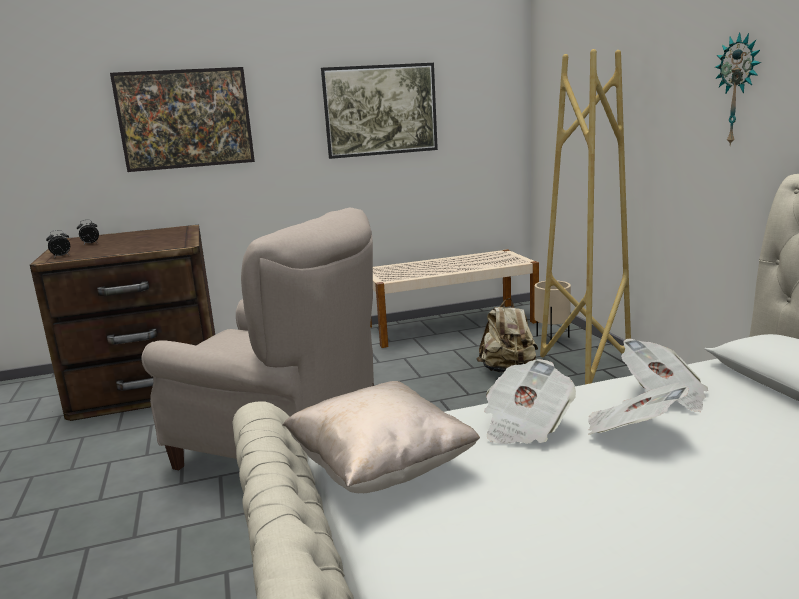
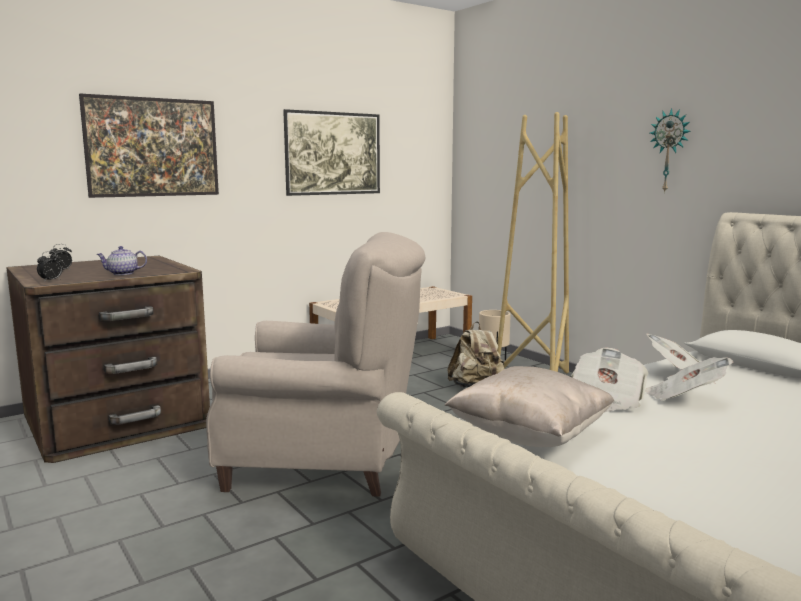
camera: 20 degrees left, 5 degrees down
(129, 248) = (122, 273): none -> teapot

